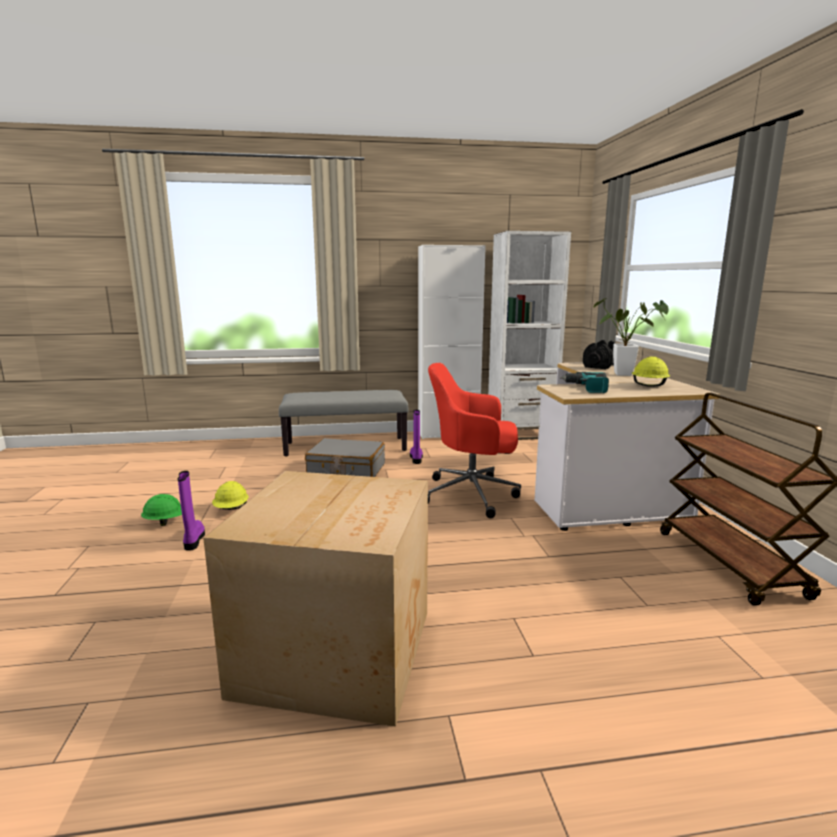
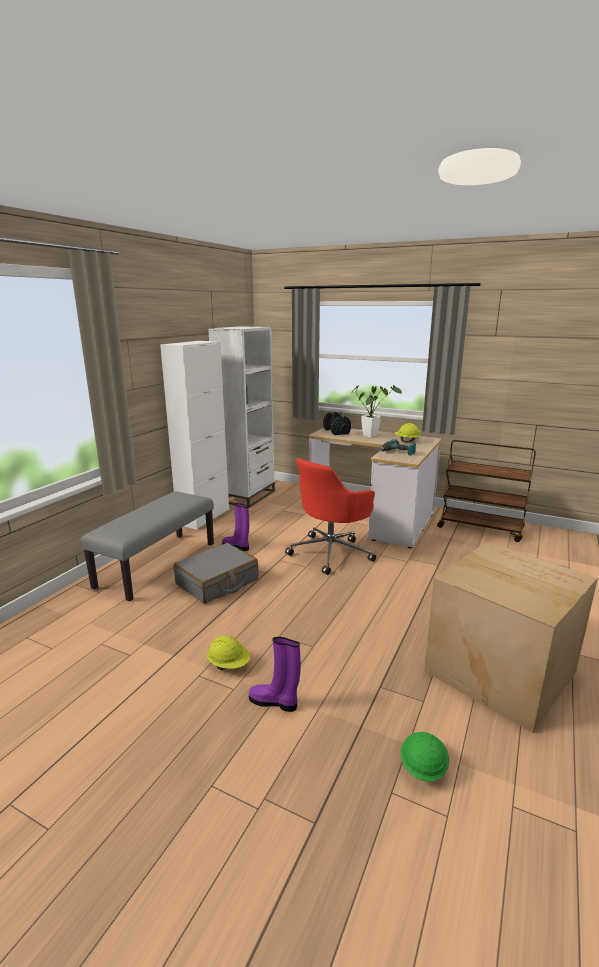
camera: 55 degrees left, 5 degrees up
(167, 522) = (212, 713): green hard hat -> green hard hat (423, 766)

